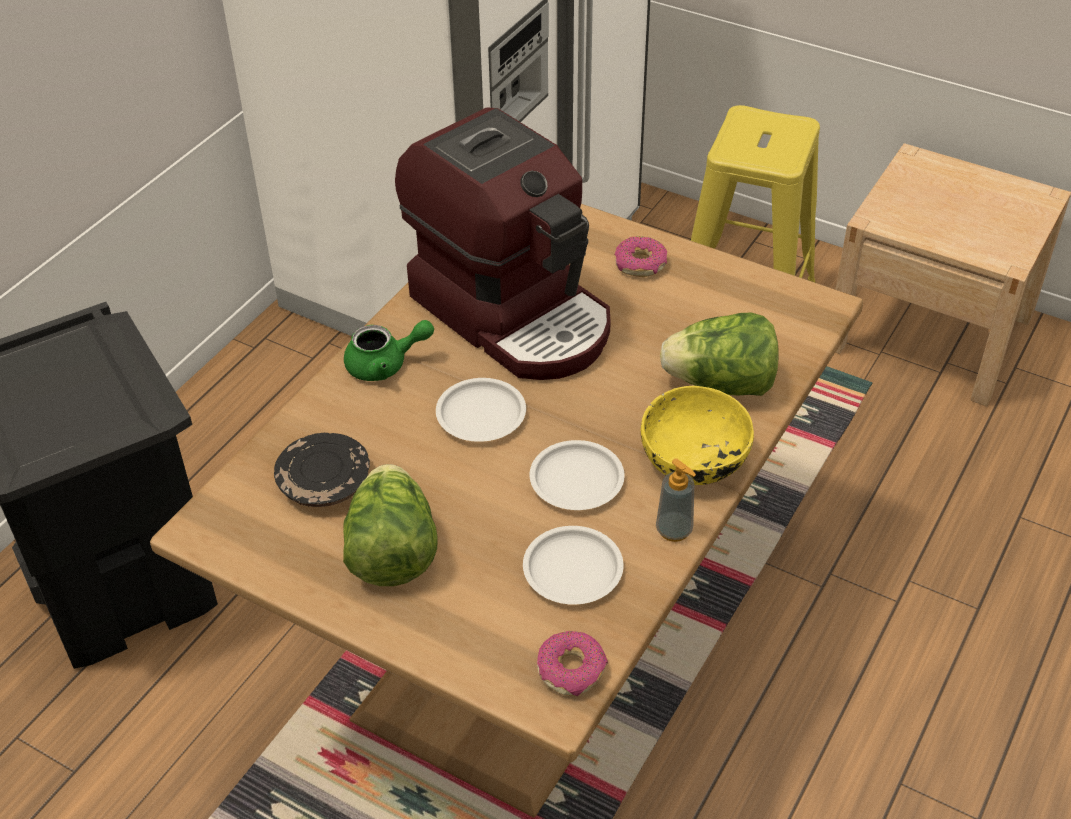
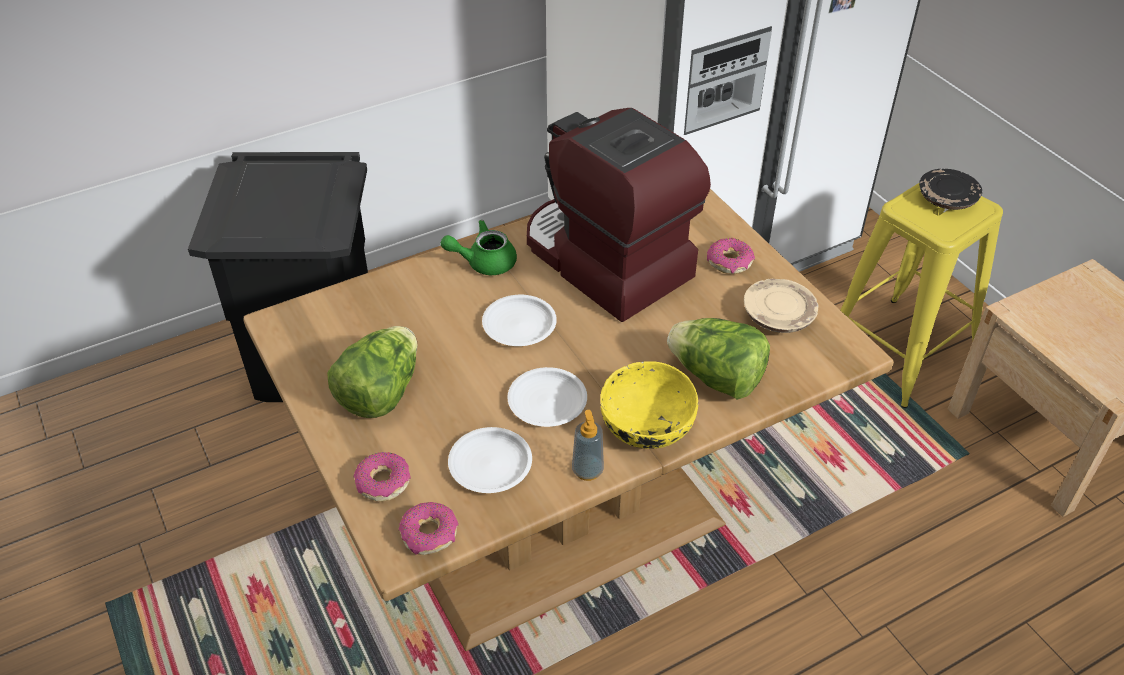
camera: 30 degrees right, 0 degrees up
(325, 482) = (377, 326): black plate -> black plate (947, 198)
(385, 365) = (484, 262): green teapot -> green teapot turned 150 degrees clockwise
(476, 642) = (383, 482): none -> donut
(514, 313) = (604, 262): coffee machine -> coffee machine turned 150 degrees clockwise
(729, 298) = (778, 315): none -> beige plate

